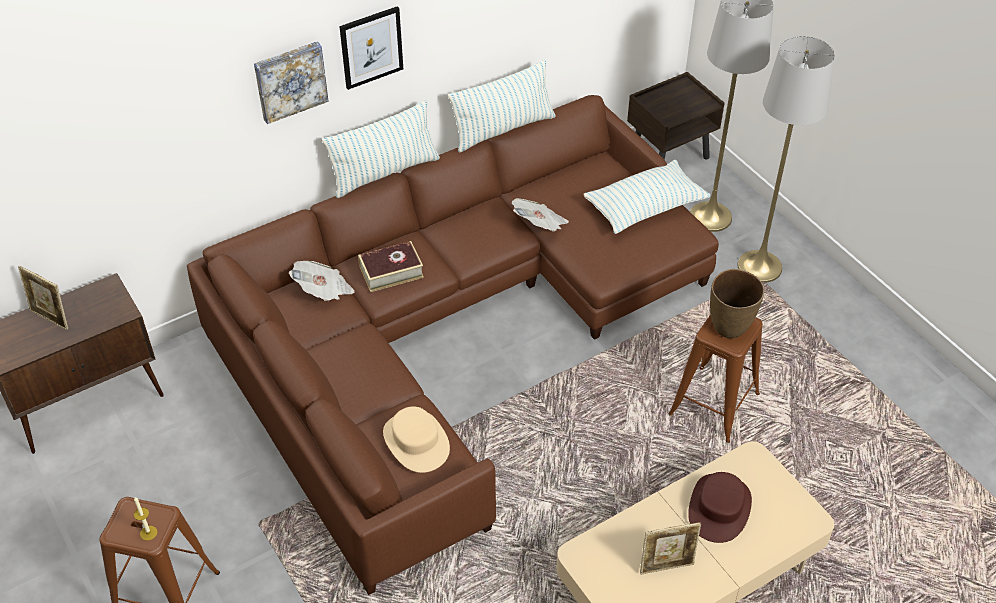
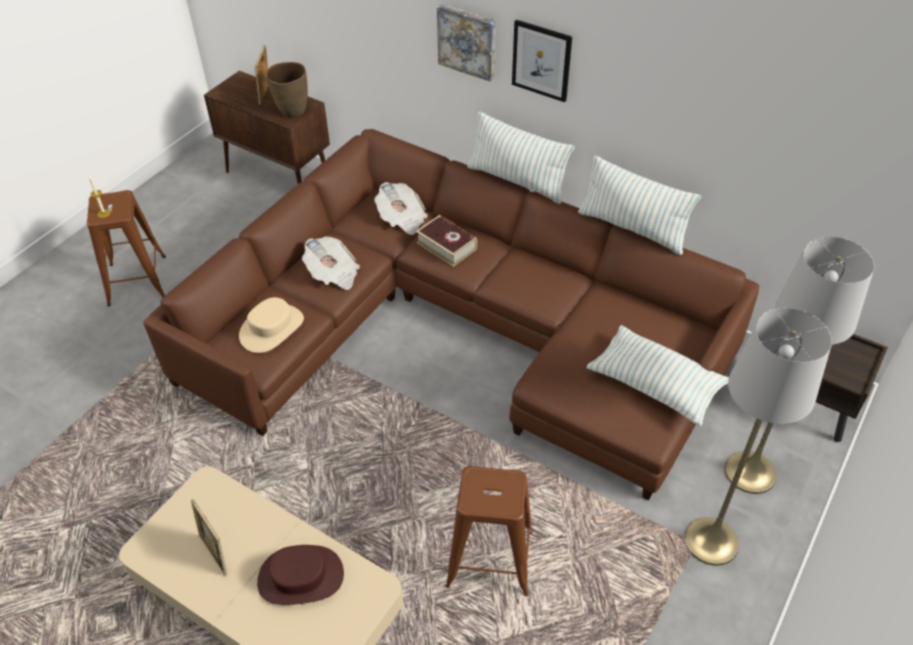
camera: 65 degrees right, 0 degrees up
(540, 226) = (570, 317): newspaper -> newspaper (333, 274)
(730, 328) = (493, 491): brown vase -> brown vase (292, 112)

